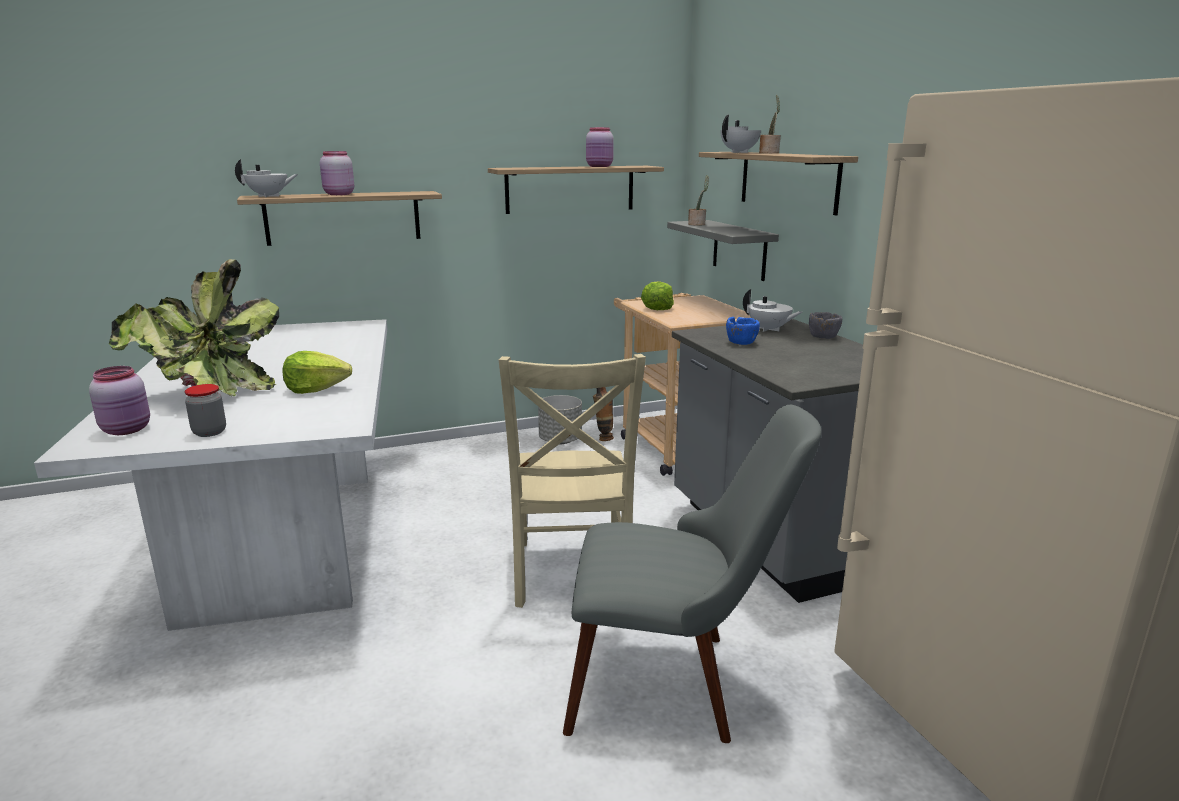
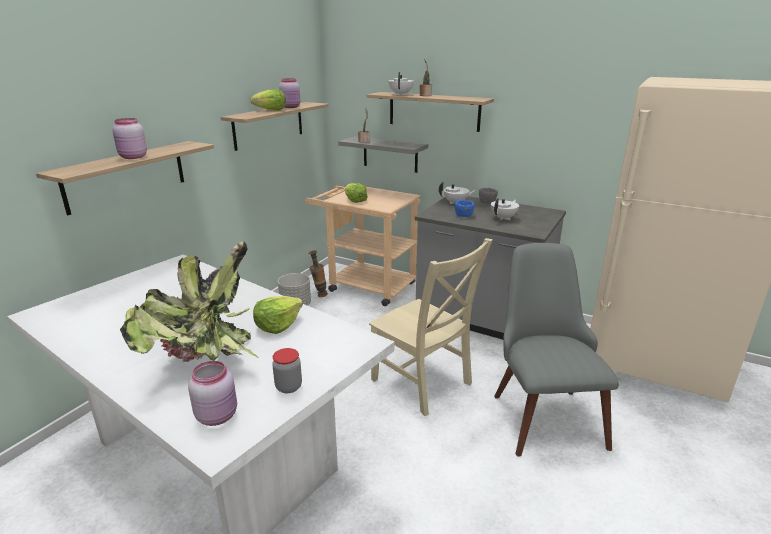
camera: 40 degrees left, 5 degrees up
(269, 196) = (77, 169): white teapot -> white teapot (504, 218)
(562, 167) = (271, 110): none -> lettuce
(675, 681) = (541, 410): grey chair -> grey chair turned 60 degrees counterclockwise

